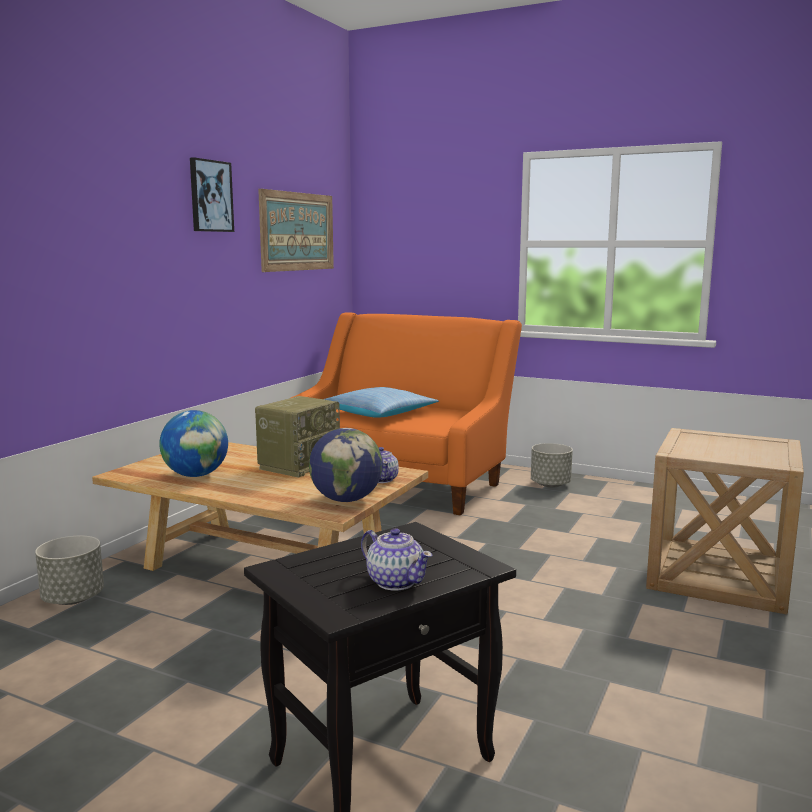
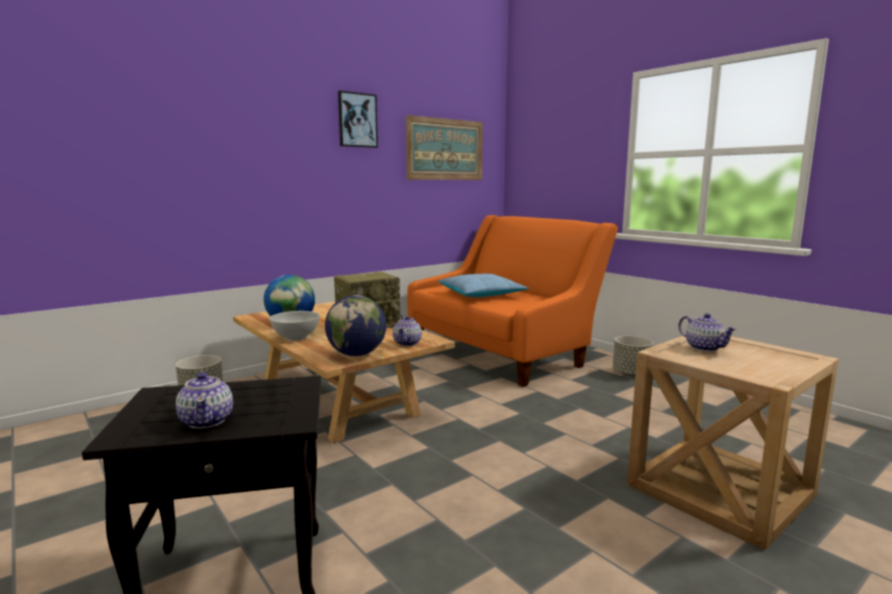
camera: 25 degrees right, 0 degrees up
(235, 491) = (295, 337): none -> white bowl
(699, 444) = (704, 347): none -> teapot

